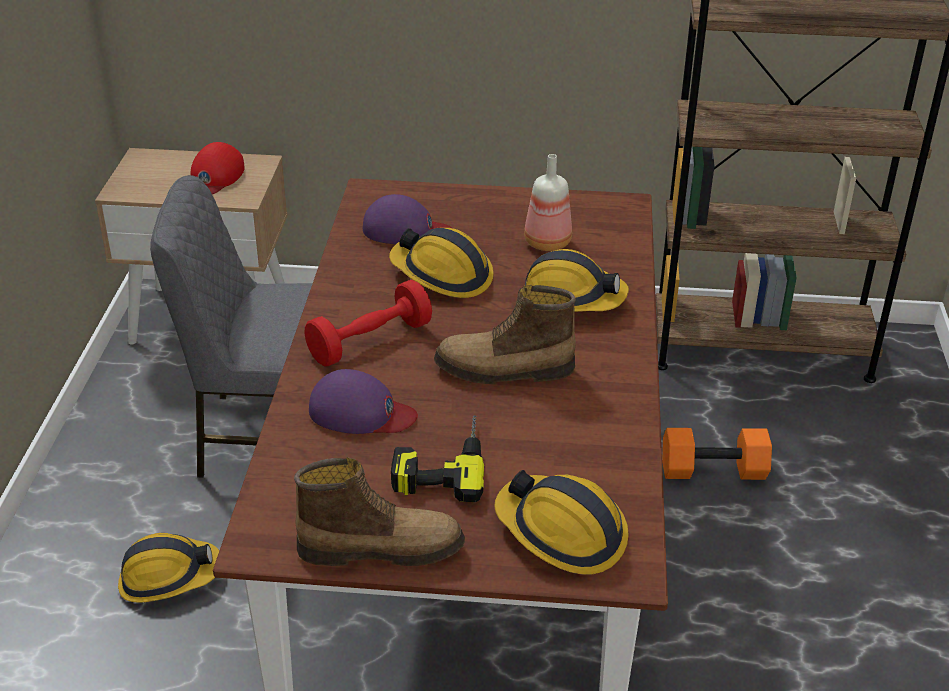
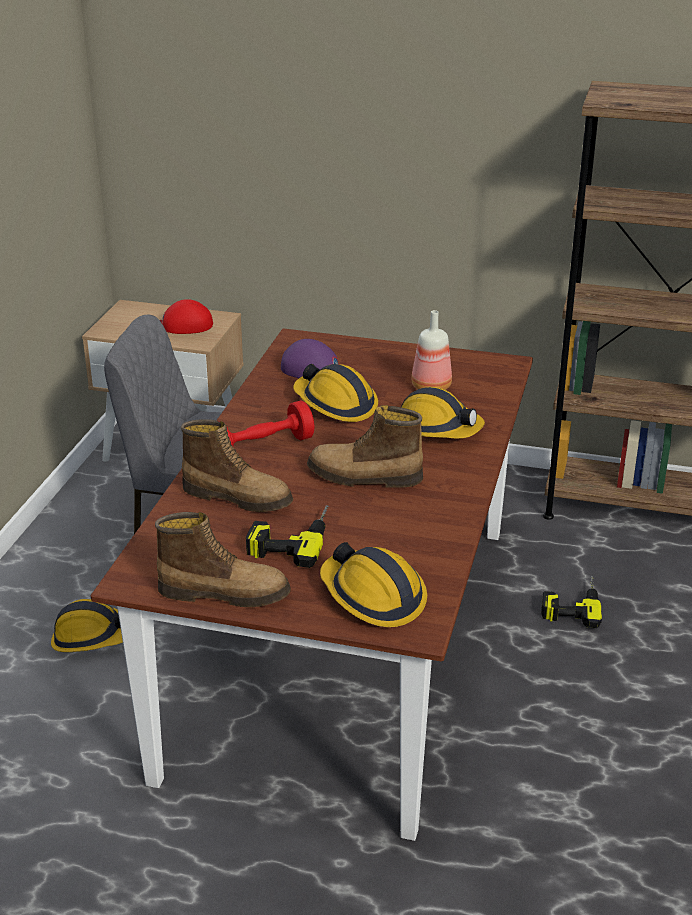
camera: 10 degrees right, 5 degrees down
(215, 177) = (181, 325): red cap -> red cap turned 60 degrees clockwise
(361, 412) = (238, 497): purple cap -> boot
(712, 472) = (571, 603): orange dumbbell -> power drill

